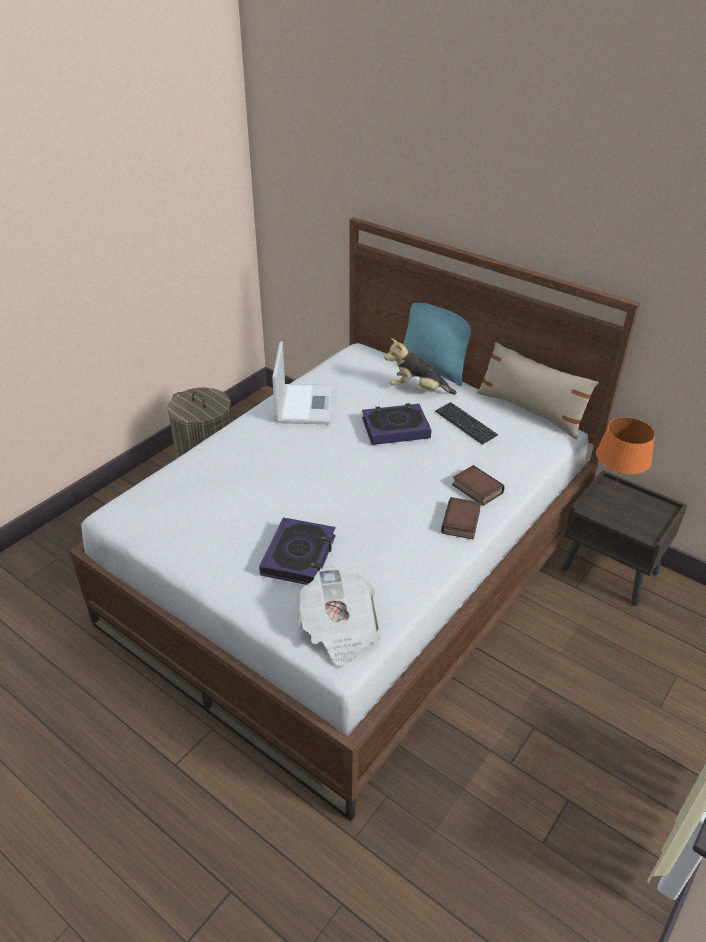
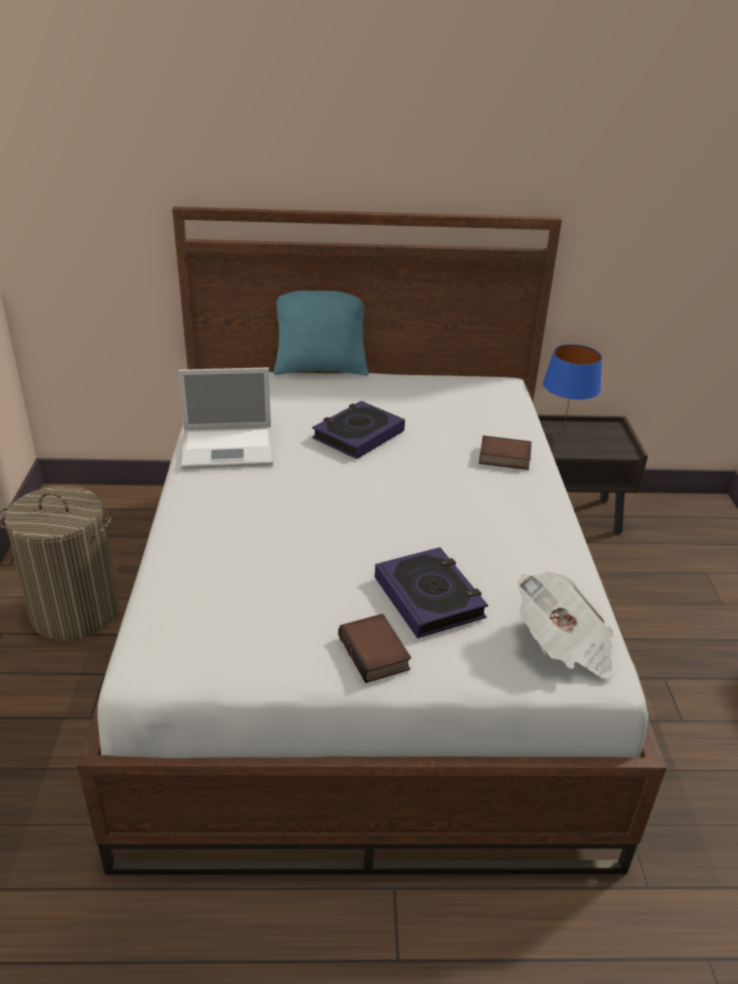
camera: 40 degrees left, 5 degrees down
(304, 404) = (230, 448): laptop -> laptop turned 120 degrees clockwise
(417, 390) = (331, 393): plush toy -> none
(462, 522) = (531, 492): book -> book (376, 653)
(465, 424) = (418, 407): keyboard -> none
(530, 411) = (456, 375): beige pillow -> none
(612, 493) = (562, 431): orange table lamp -> blue table lamp

